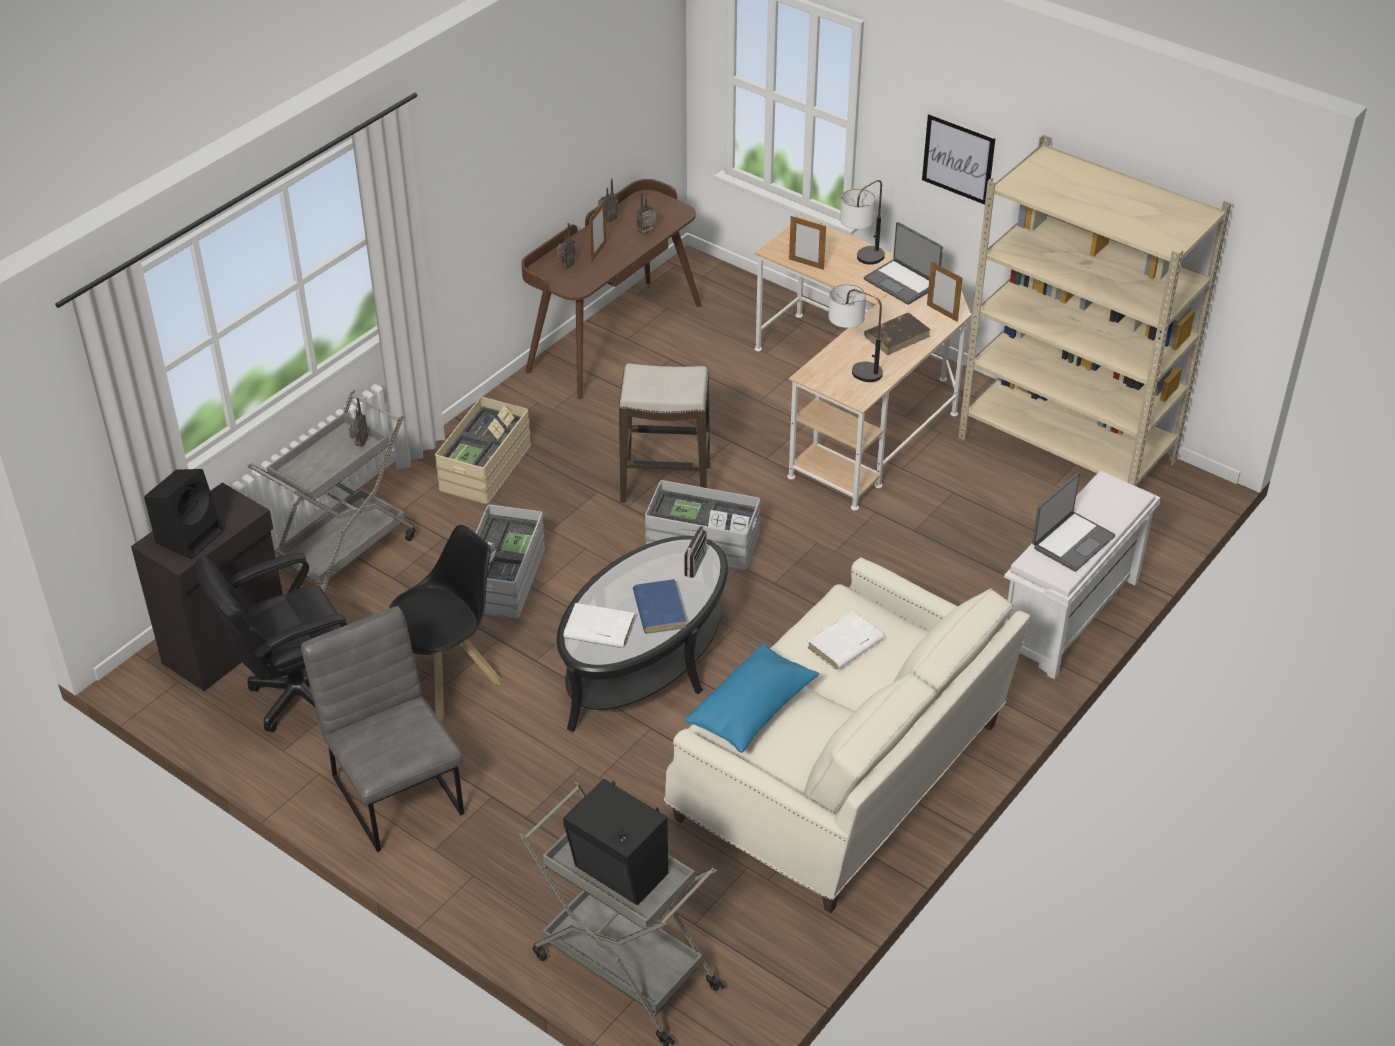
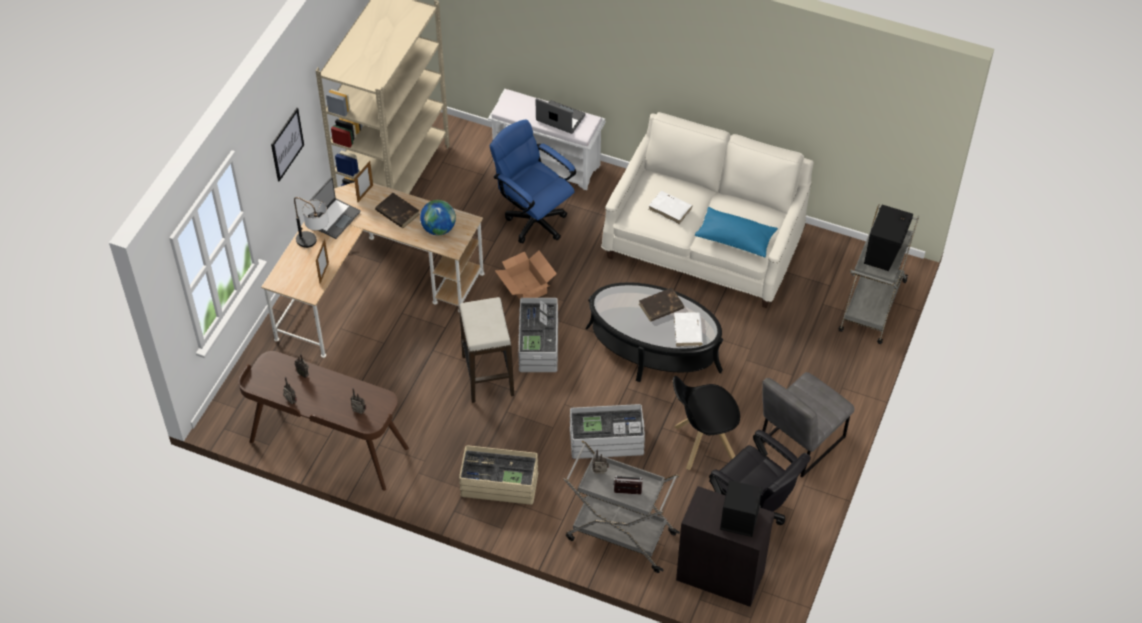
camera: 105 degrees left, 10 degrees up
(449, 677) = (702, 443): black chair -> black chair turned 45 degrees counterclockwise
(598, 252) = (335, 397): picture frame -> none
(659, 609) = (660, 307): blue book -> brown book
(690, 563) = (615, 300): radio -> radio (627, 494)
(815, 548) = (526, 286): none -> cardboard box
(853, 368) = (438, 229): table lamp -> globe
(943, 577) = (533, 222): none -> blue office chair

